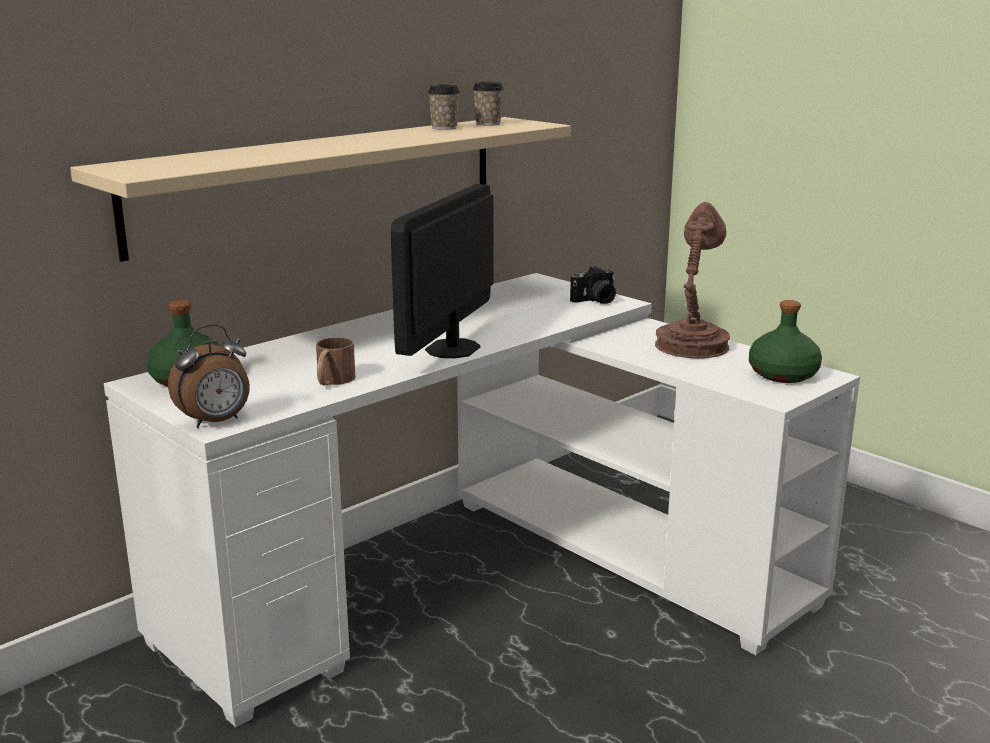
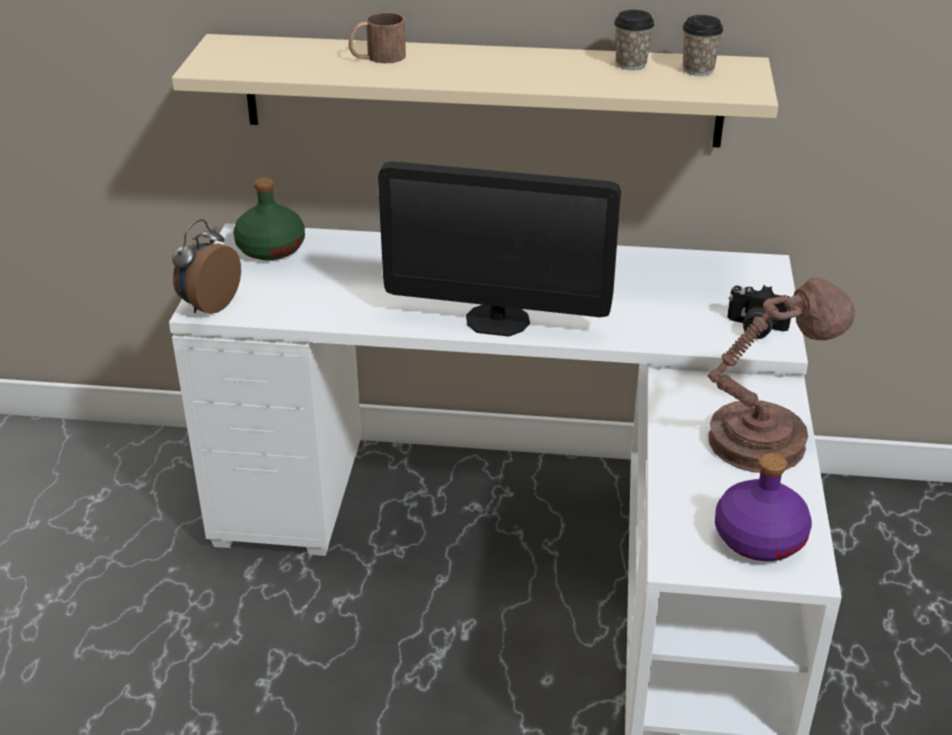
camera: 50 degrees right, 15 degrees up
(216, 422) = (208, 305): alarm clock -> alarm clock turned 105 degrees clockwise
(332, 381) = (346, 306): brown mug -> brown mug (377, 57)
(452, 348) = (497, 320): monitor -> monitor turned 150 degrees counterclockwise
(782, 374) = (758, 537): green bottle -> purple bottle

